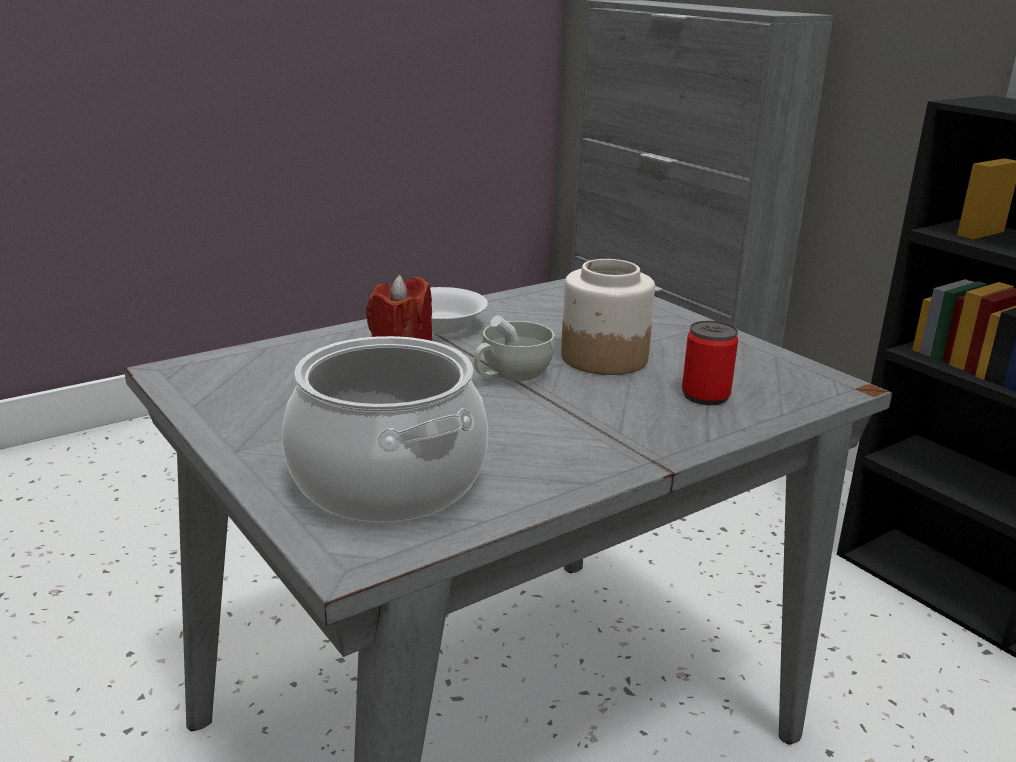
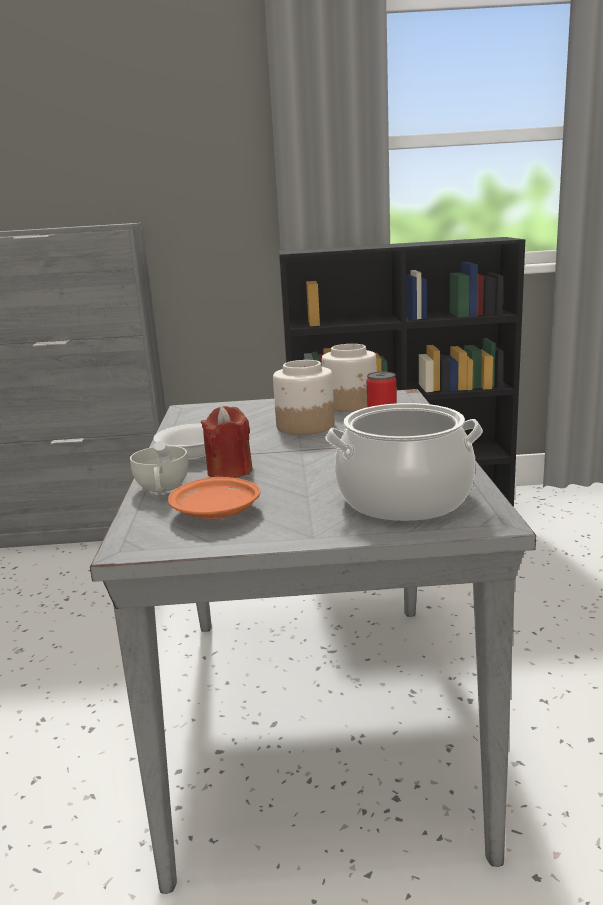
camera: 55 degrees left, 5 degrees down
(276, 384) = (216, 512): none -> orange plate
(510, 376) = (299, 449): white cup -> white cup (162, 489)
(735, 363) = (351, 404): none -> jar

